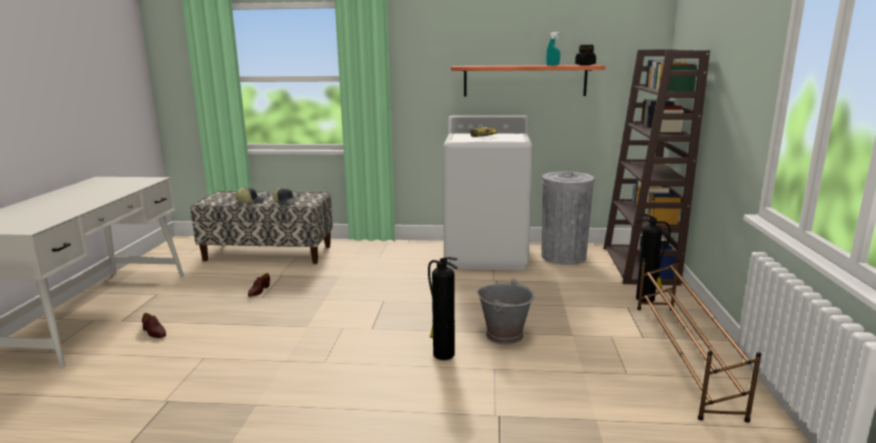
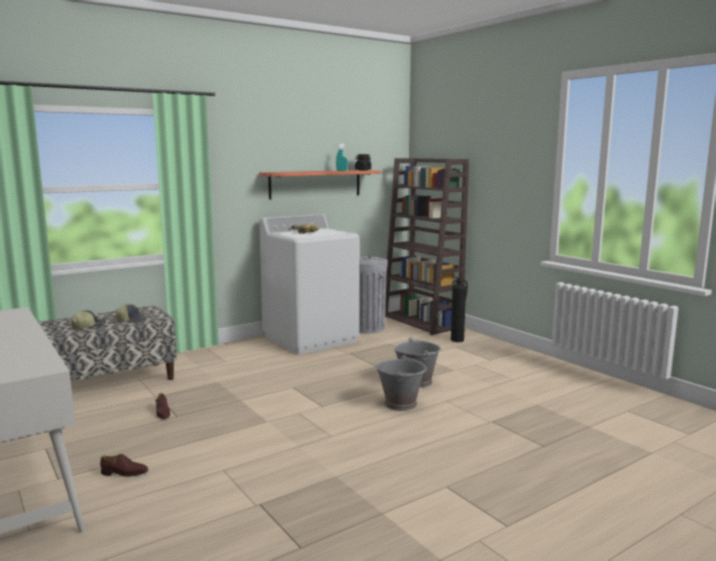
camera: 40 degrees left, 5 degrees down
(442, 354) = (401, 404): fire extinguisher -> grey bucket
(683, 356) = (523, 362): brown shoe rack -> none

